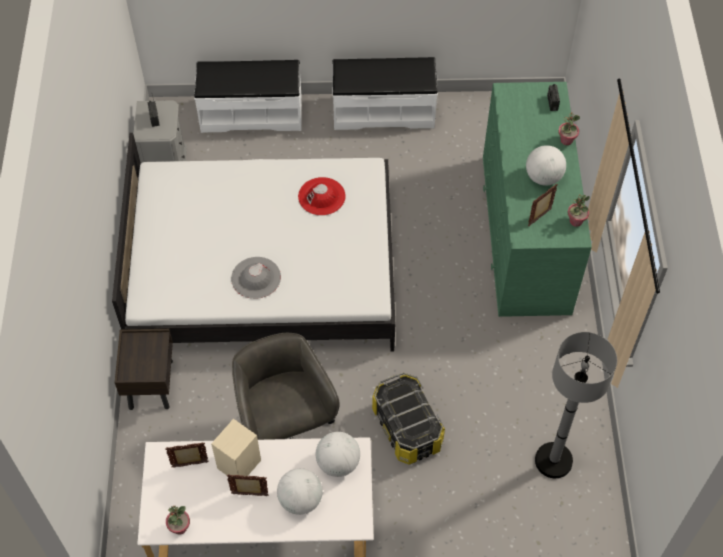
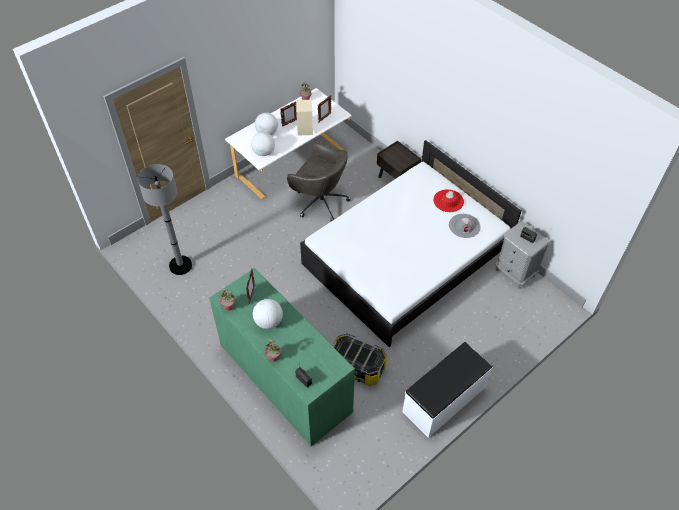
camera: 140 degrees right, 5 degrees down
(251, 114) = (515, 338): white bench -> none
(256, 278) = (385, 210): grey hat -> grey hat (464, 226)
(321, 196) = (399, 270): red hat -> red hat (448, 201)
(406, 428) = (264, 235): storage box -> storage box (357, 366)

